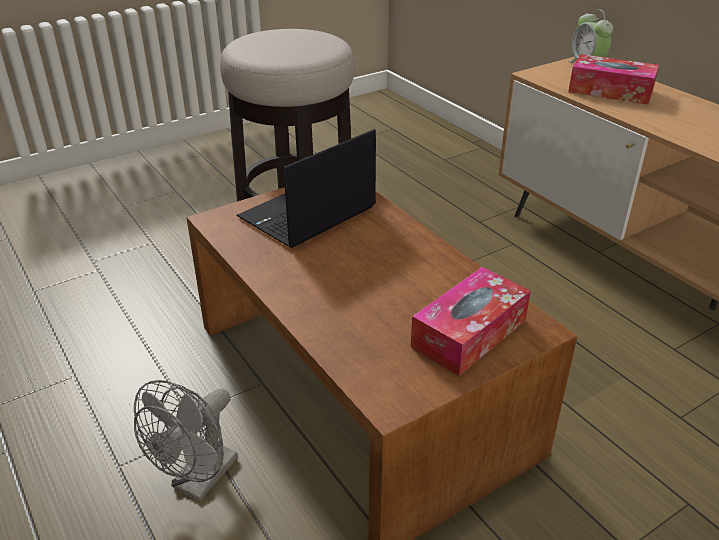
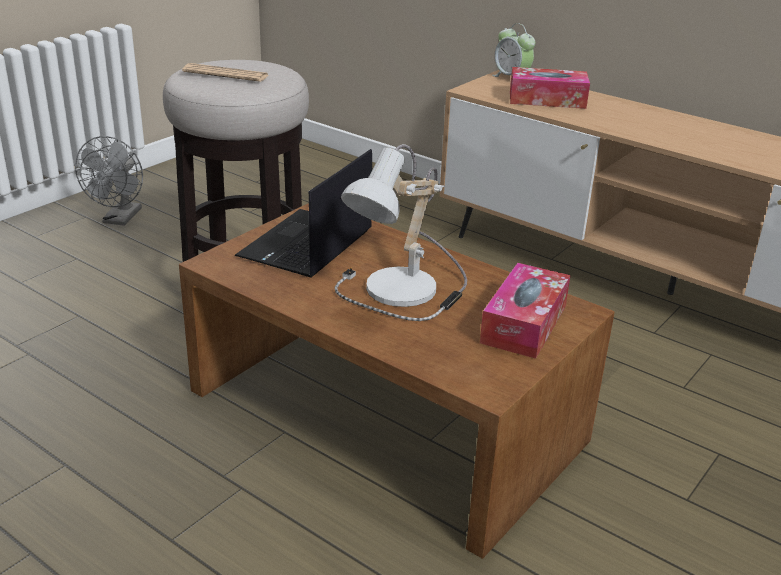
camera: 20 degrees left, 5 degrees down
(199, 481) = (268, 533): grey fan -> grey fan (120, 219)
(276, 42) = (226, 74): none -> newspaper
(369, 278) = (405, 292): none -> table lamp

